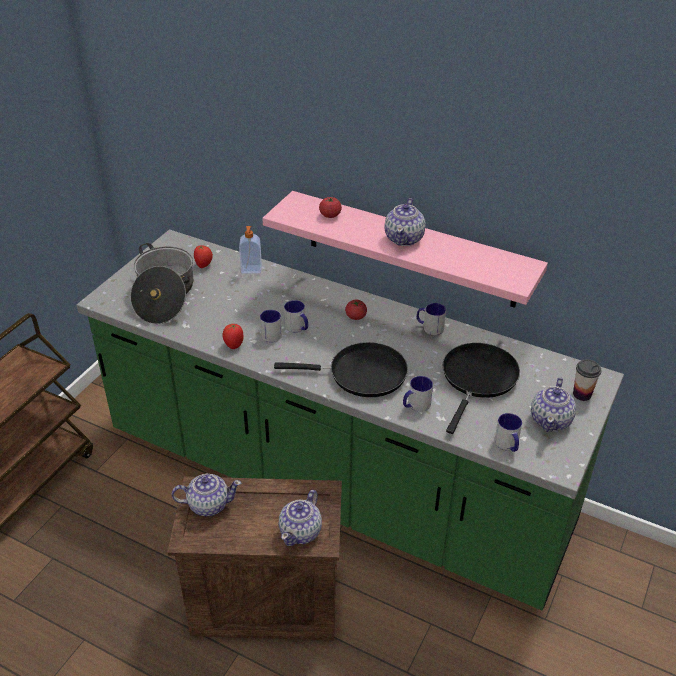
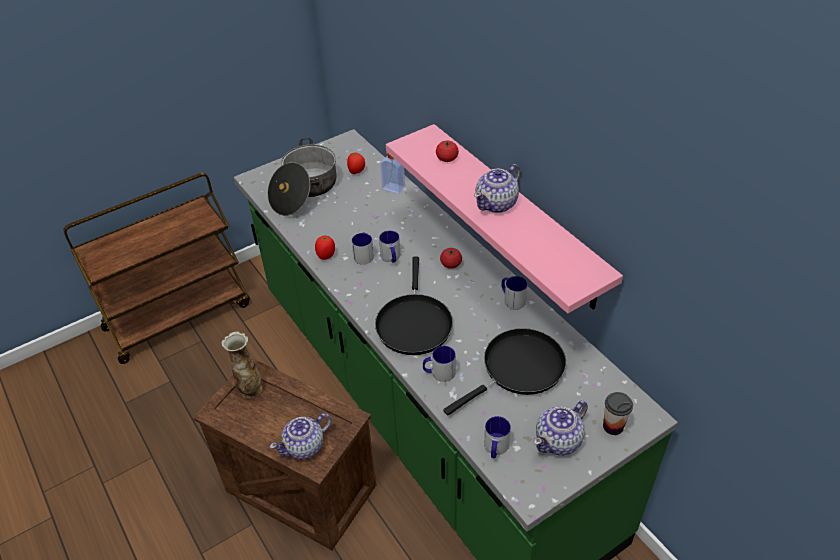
camera: 30 degrees right, 5 degrees up
(208, 504) = (250, 389): teapot -> vase
(362, 374) = (414, 323): black frying pan -> black frying pan turned 60 degrees clockwise

